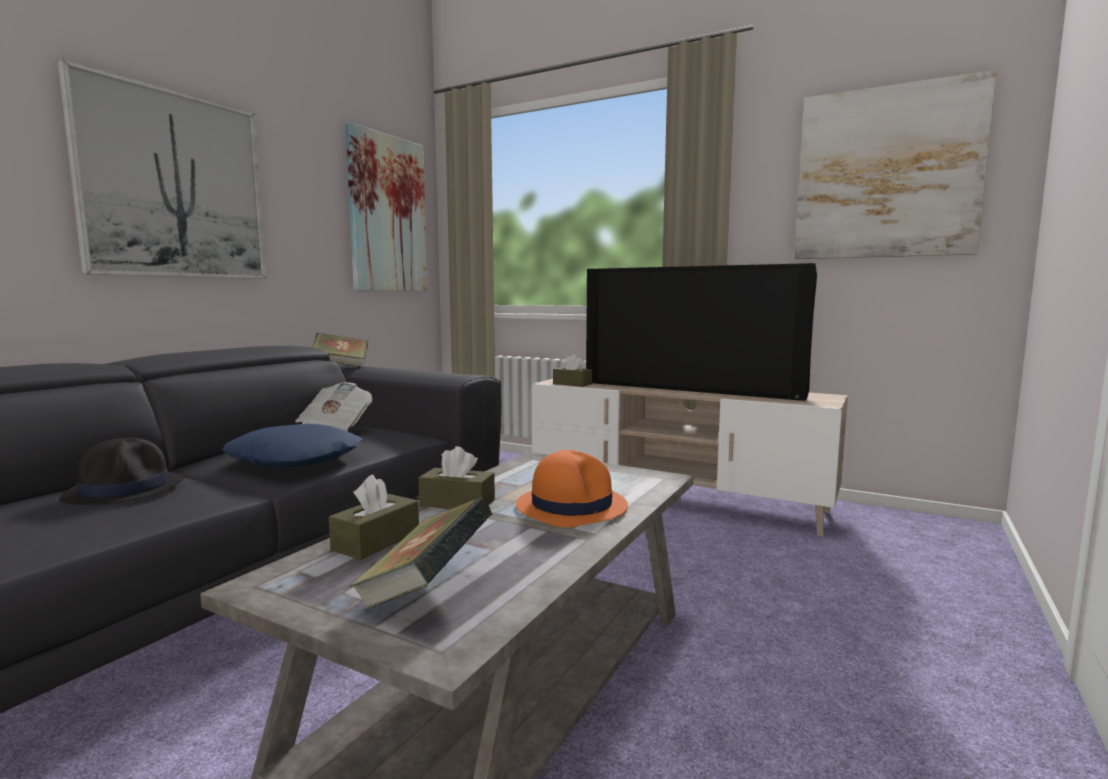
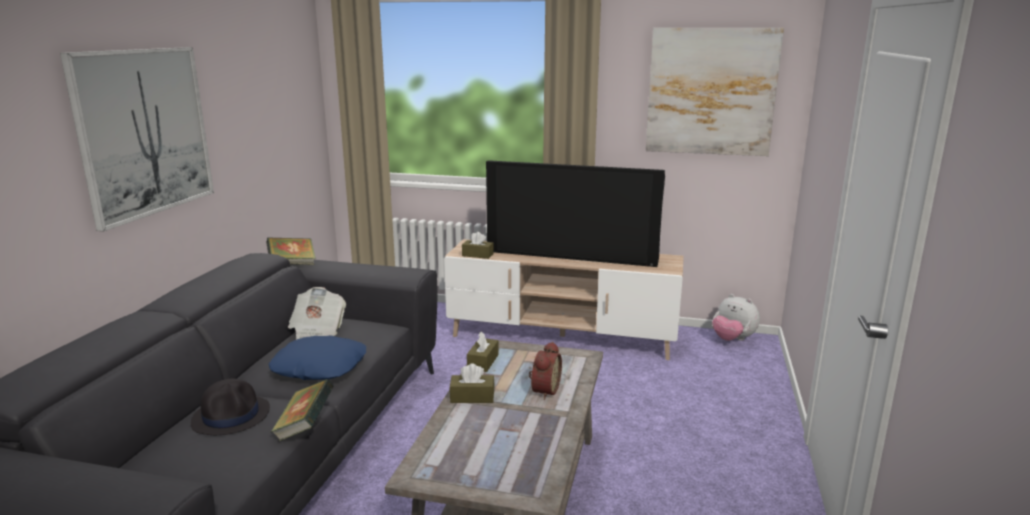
camera: 15 degrees left, 10 degrees up
(376, 541) = (449, 435): brown tissue box -> brown tissue box (483, 362)
(388, 214) = (288, 100): picture -> none
(426, 590) = (504, 465): book -> book (305, 427)
(571, 506) = (543, 390): orange hat -> alarm clock
(926, 522) = (732, 339): none -> plush toy

